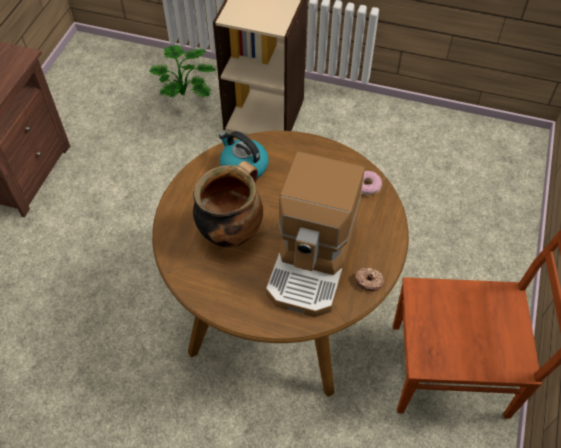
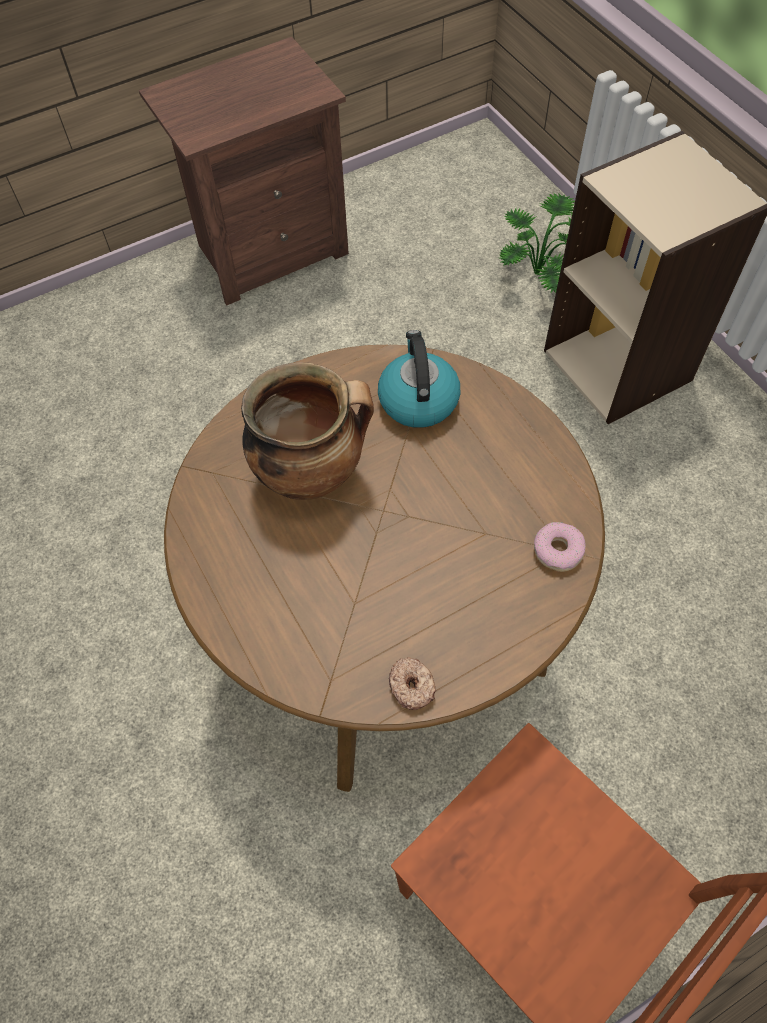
camera: 45 degrees right, 5 degrees up
(313, 262) = (367, 597): coffee machine -> none

